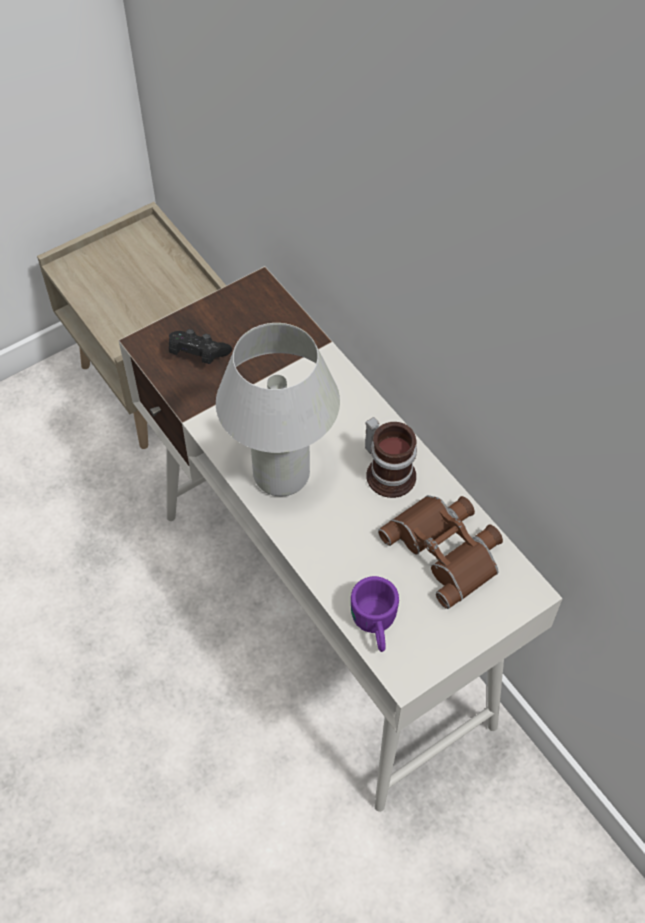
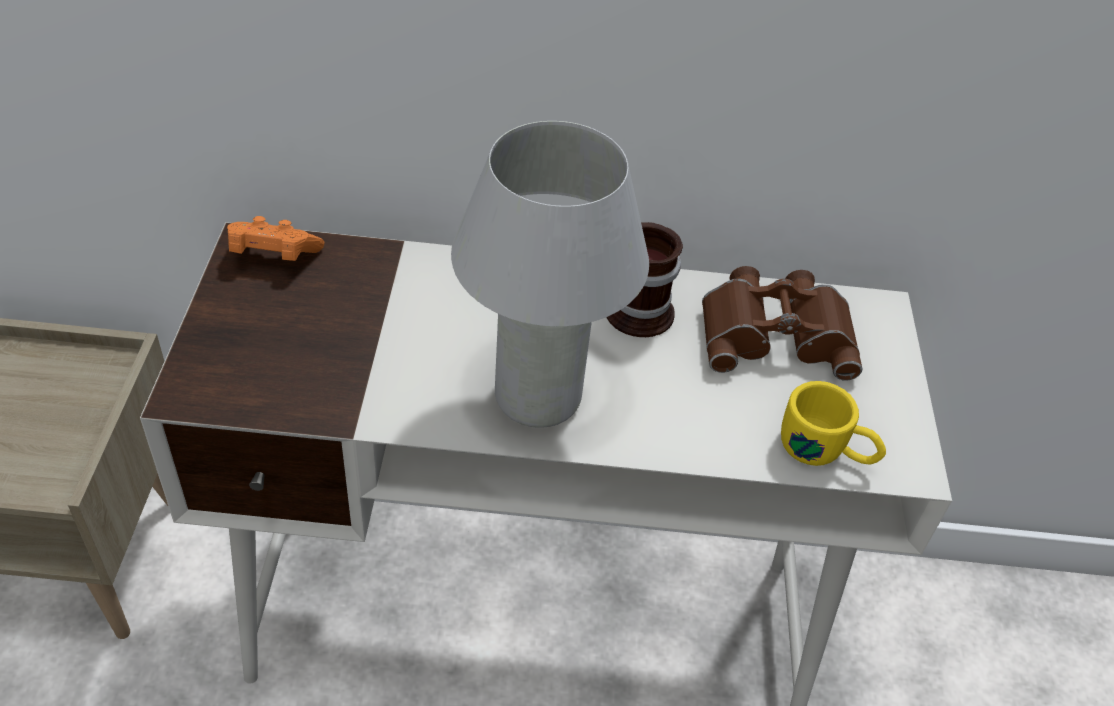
camera: 55 degrees left, 10 degrees down
(197, 354) = (270, 357): black game controller -> none
(262, 302) = (273, 256): none -> orange game controller
(375, 626) = (826, 452): purple mug -> yellow mug

